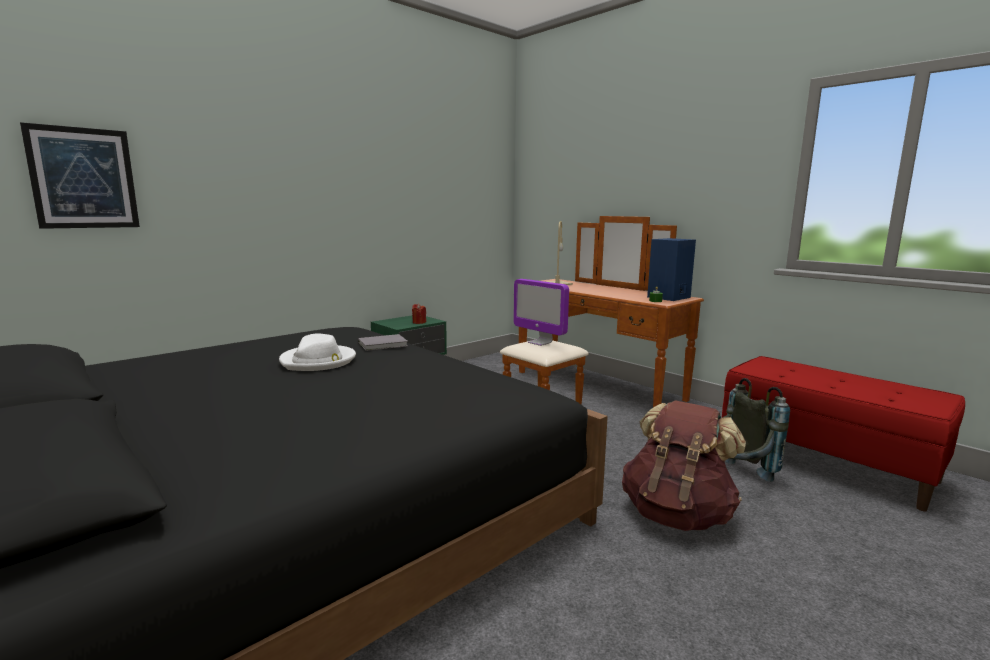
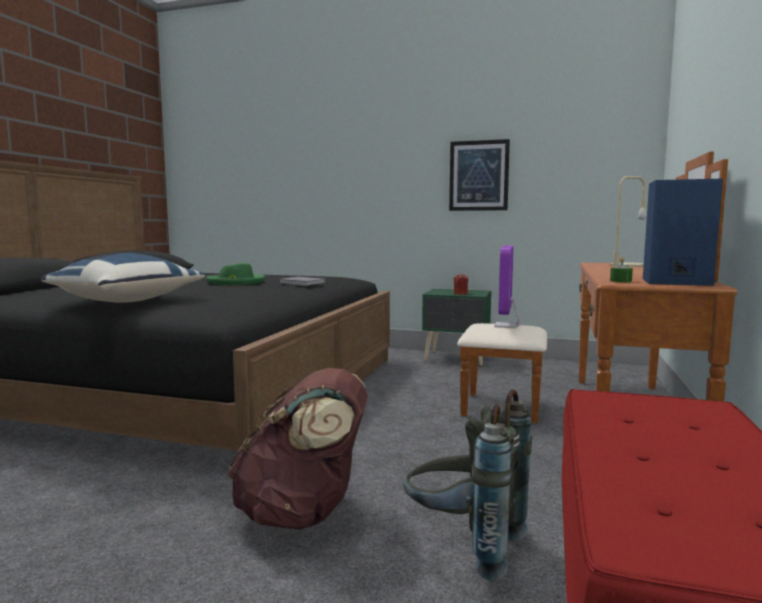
camera: 60 degrees right, 5 degrees down
(83, 178) = (245, 165): picture -> picture (479, 176)
(318, 361) = (236, 282): white hat -> green hat
(408, 418) = (125, 301): none -> blue pillow

